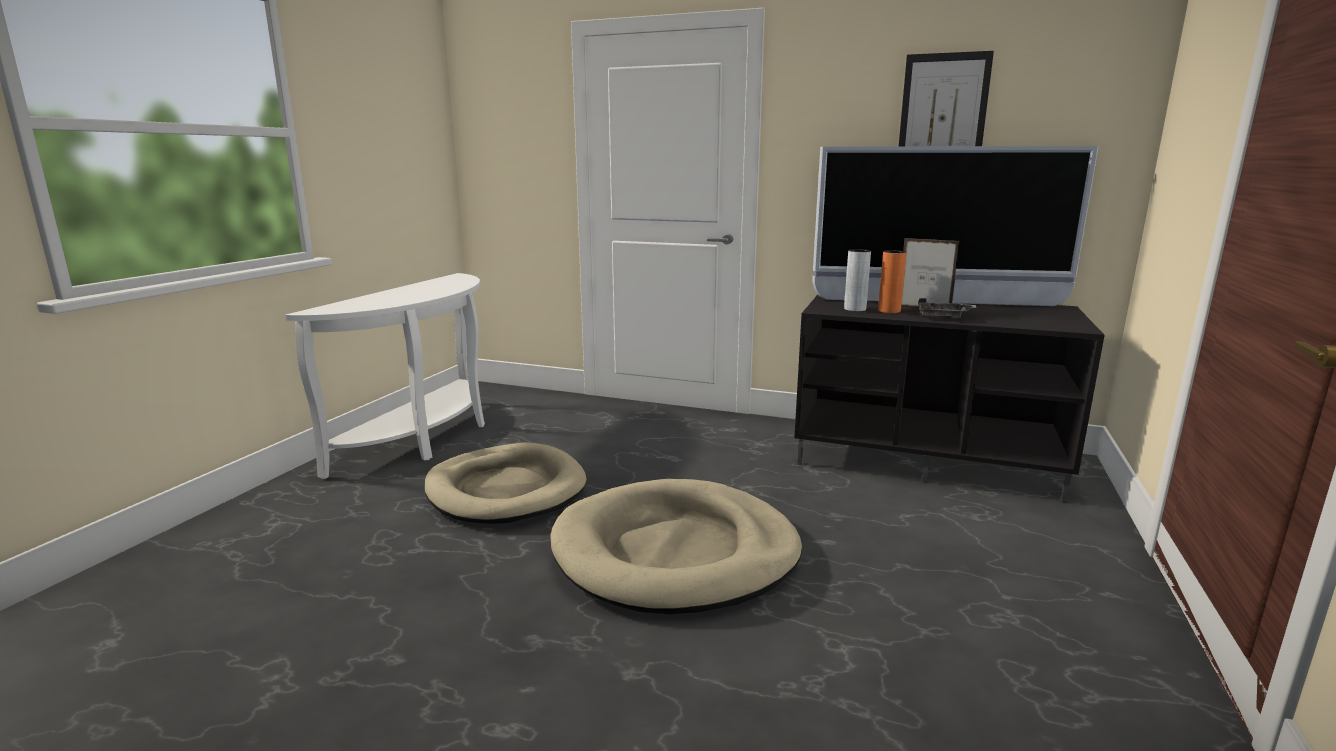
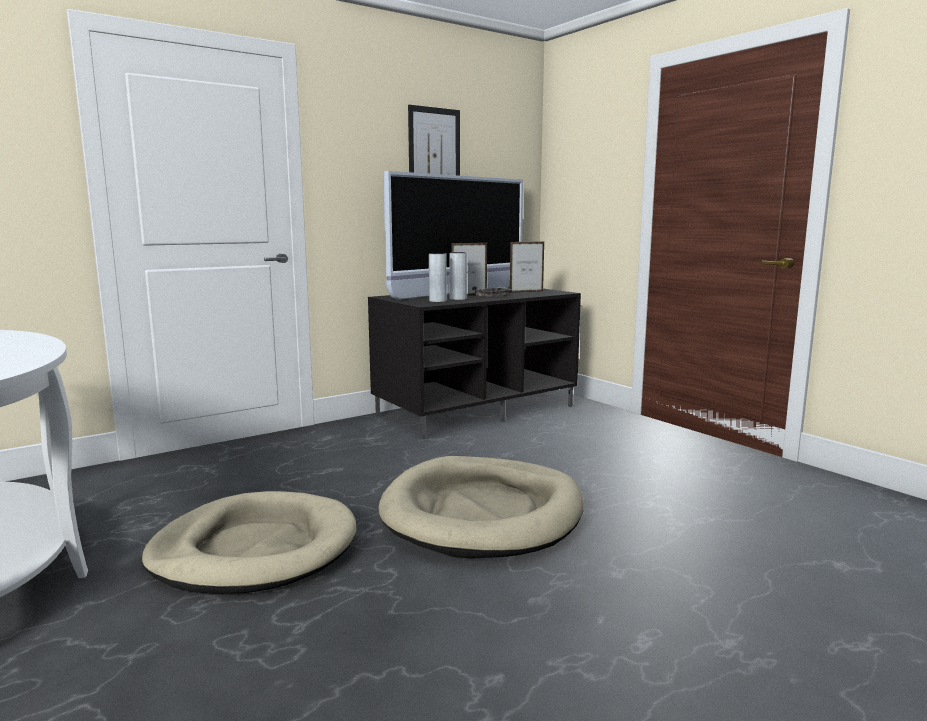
camera: 55 degrees left, 5 degrees down
(889, 311) = (458, 299): orange vase -> grey vase
(1025, 318) = (526, 292): none -> picture frame

